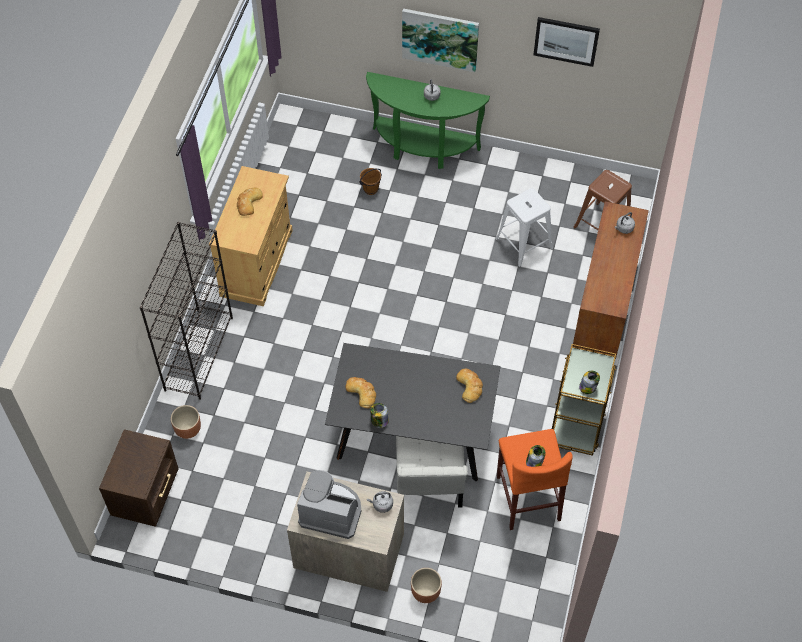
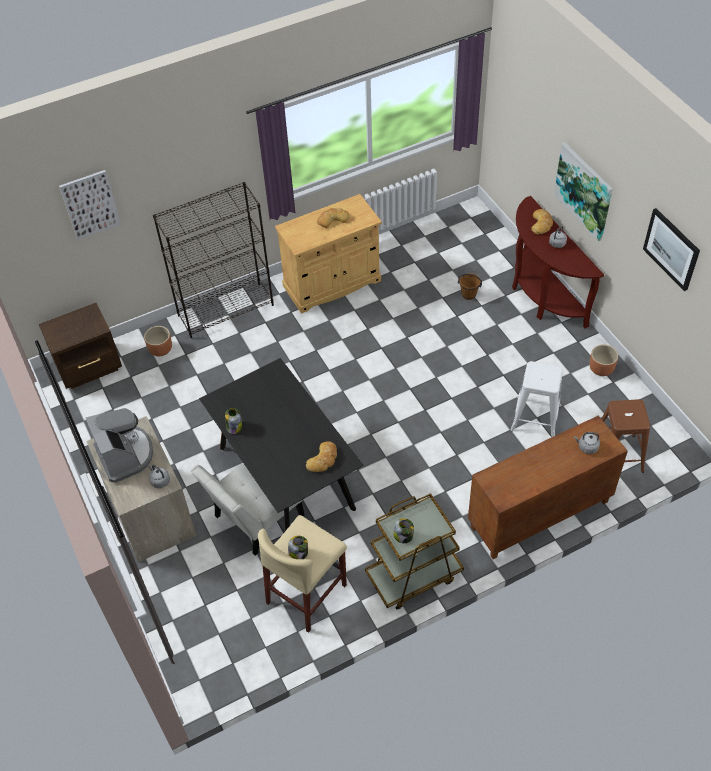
camera: 50 degrees right, 5 degrees down
(106, 336) = (90, 204): none -> picture
(362, 392) = (248, 399): bread -> bread (541, 223)
(422, 148) = (542, 295): green console table -> brown console table
(426, 592) = (160, 587): brown planter -> brown planter (601, 369)
(528, 498) = (306, 594): orange stool -> beige stool

